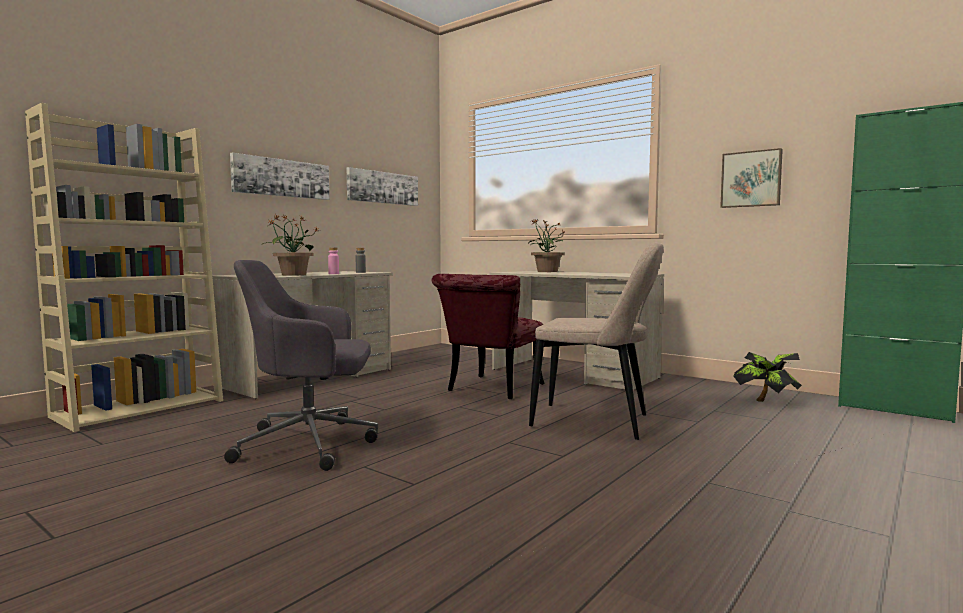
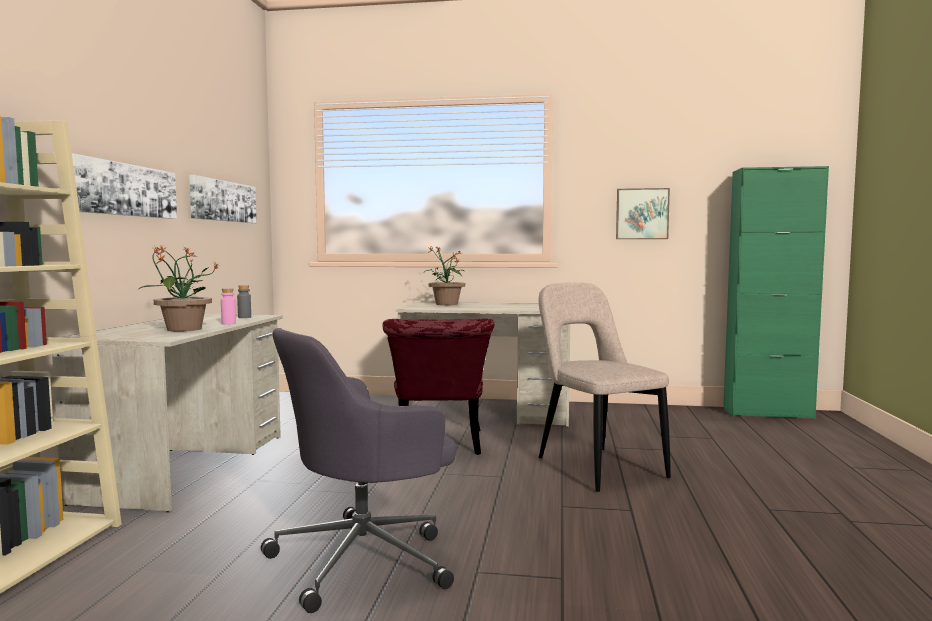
camera: 30 degrees left, 0 degrees up
(596, 422) = (596, 466): beige chair -> beige chair turned 105 degrees counterclockwise
(766, 402) = (683, 420): potted plant -> none

